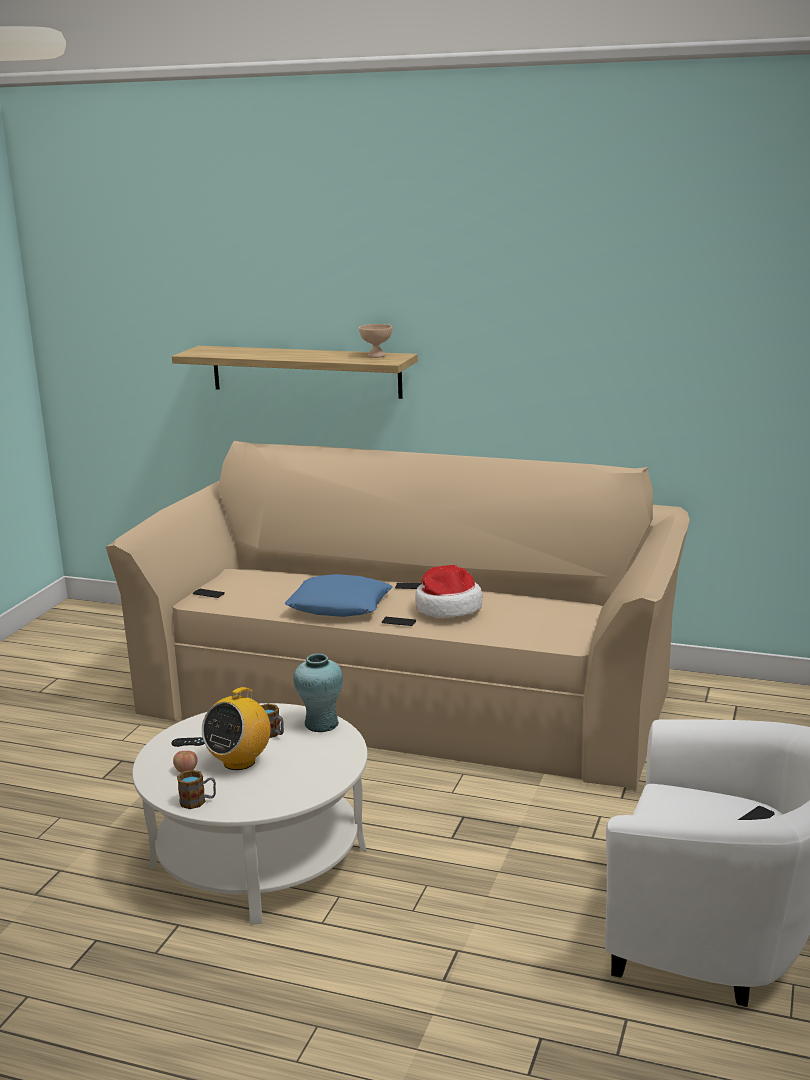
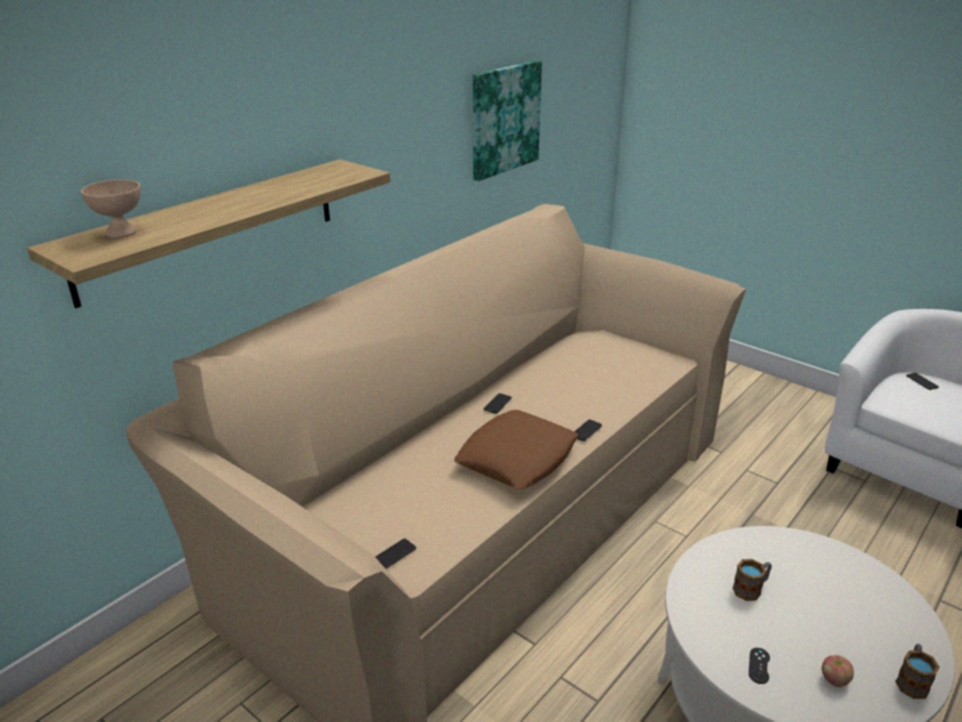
camera: 70 degrees left, 10 degrees up
(239, 761) = (815, 628): radio -> none
(321, 724) = (735, 547): turquoise vase -> none
(339, 605) = (517, 457): blue pillow -> brown pillow
(376, 356) = (321, 173): beige bowl -> beige bowl (121, 233)
(447, 608) = (571, 396): hat -> none
(630, 368) = (504, 119): none -> picture

